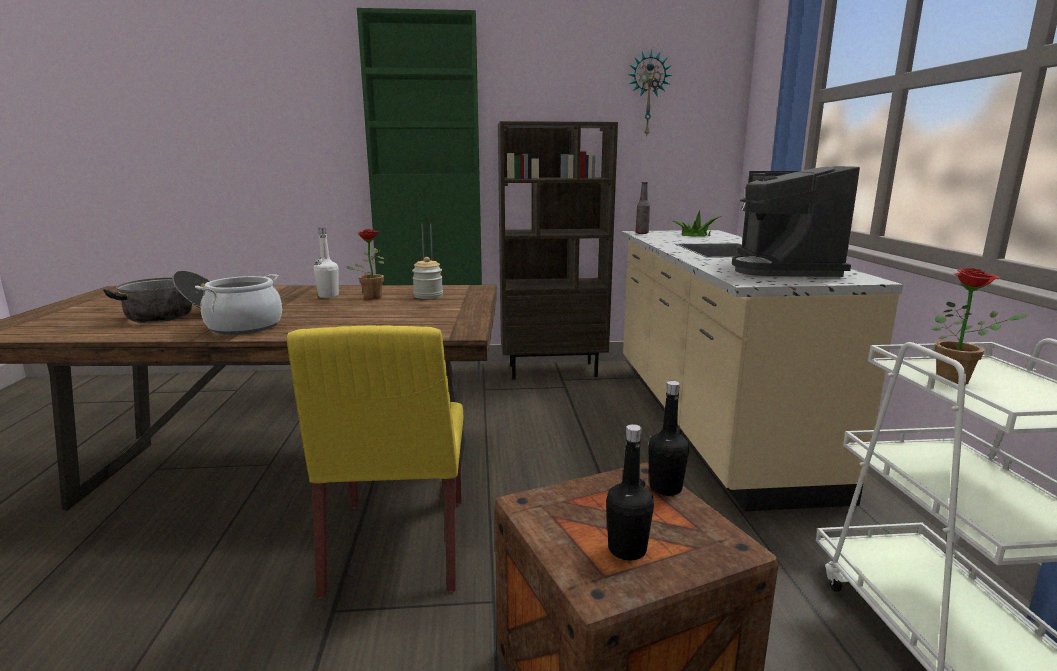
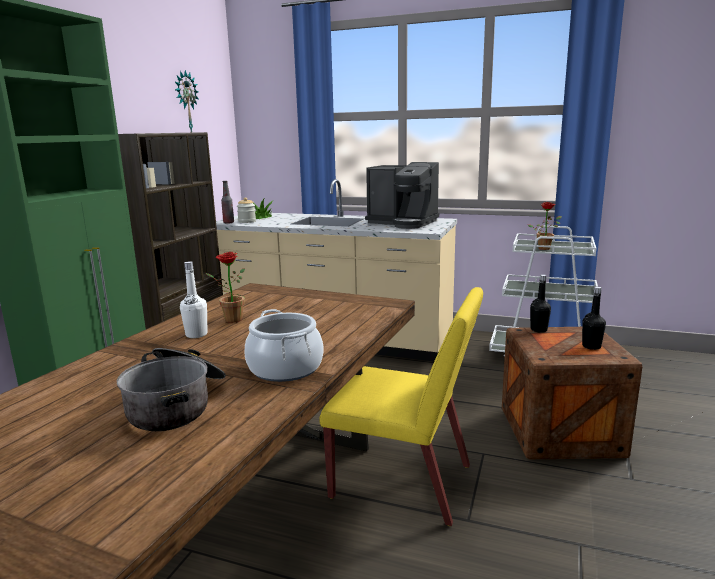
camera: 65 degrees left, 0 degrees up
(428, 296) = (259, 303): jar -> jar (247, 221)

